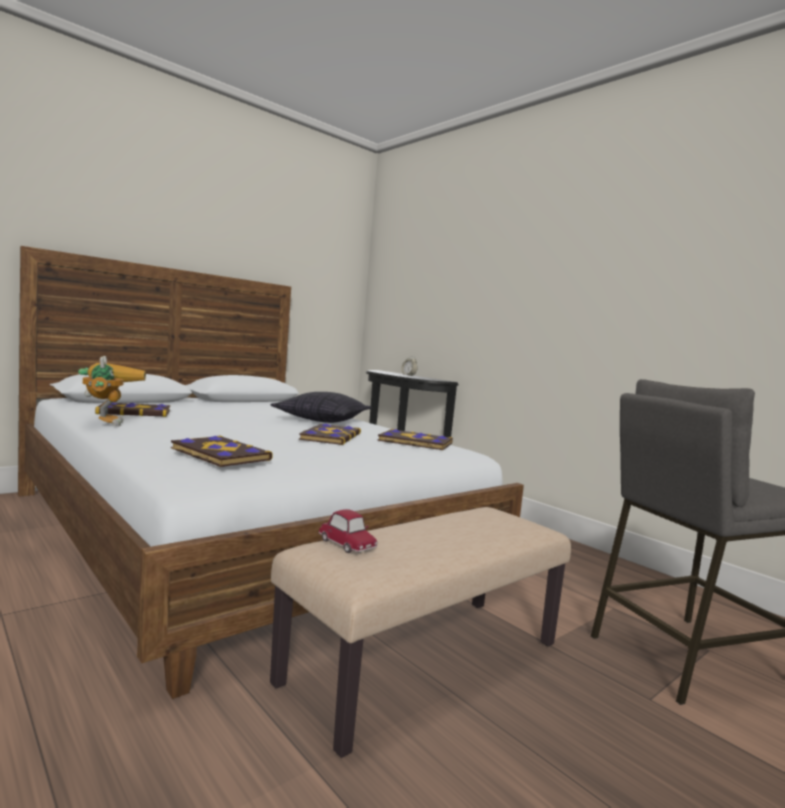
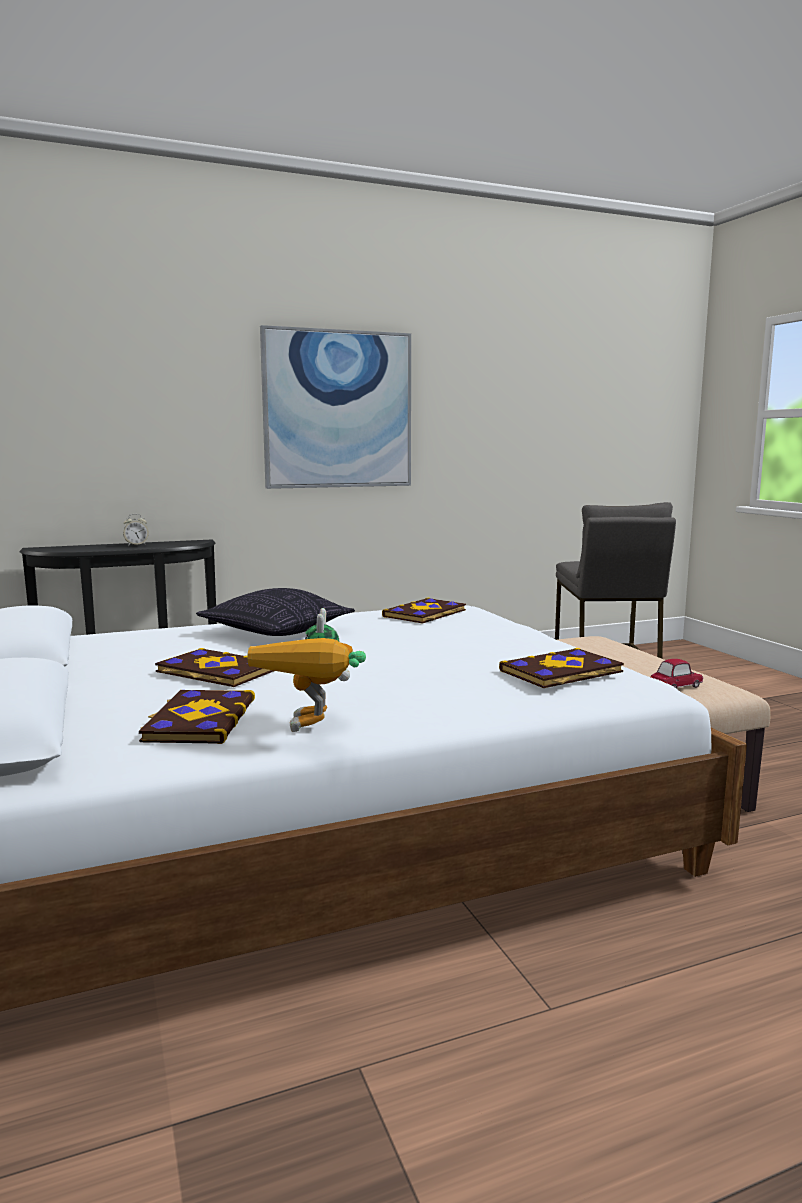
camera: 70 degrees left, 5 degrees up
(106, 421) = (316, 731): toy robot -> toy robot turned 90 degrees counterclockwise
(329, 436) = (404, 636): book -> book (215, 671)
(558, 287) = (338, 410): none -> picture

